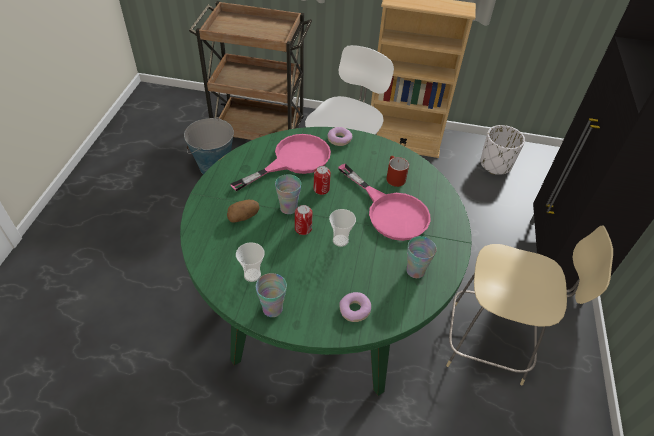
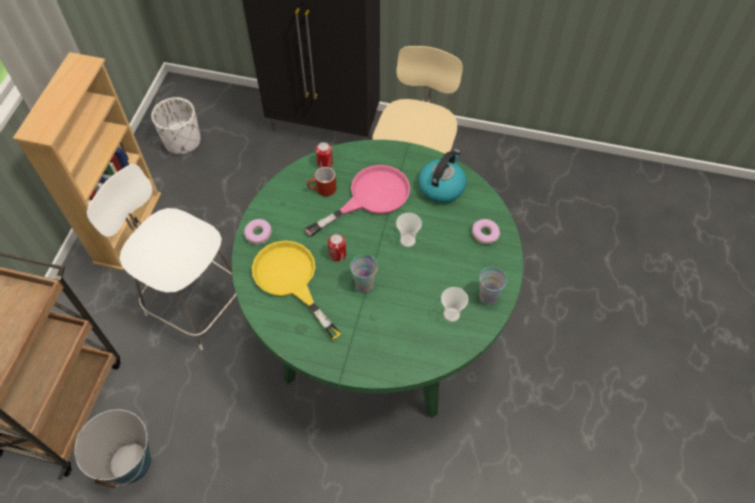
camera: 85 degrees left, 10 degrees up
(243, 217) = (376, 326): potato -> none
(293, 160) = (291, 280): pink frying pan -> yellow frying pan
(303, 228) = (392, 271): can -> can (325, 163)
(415, 271) = (441, 186): cup -> kettle

